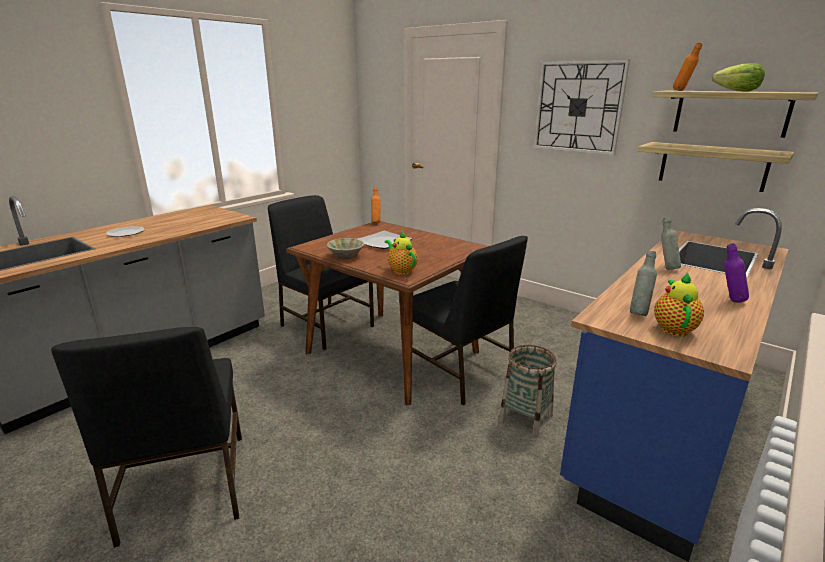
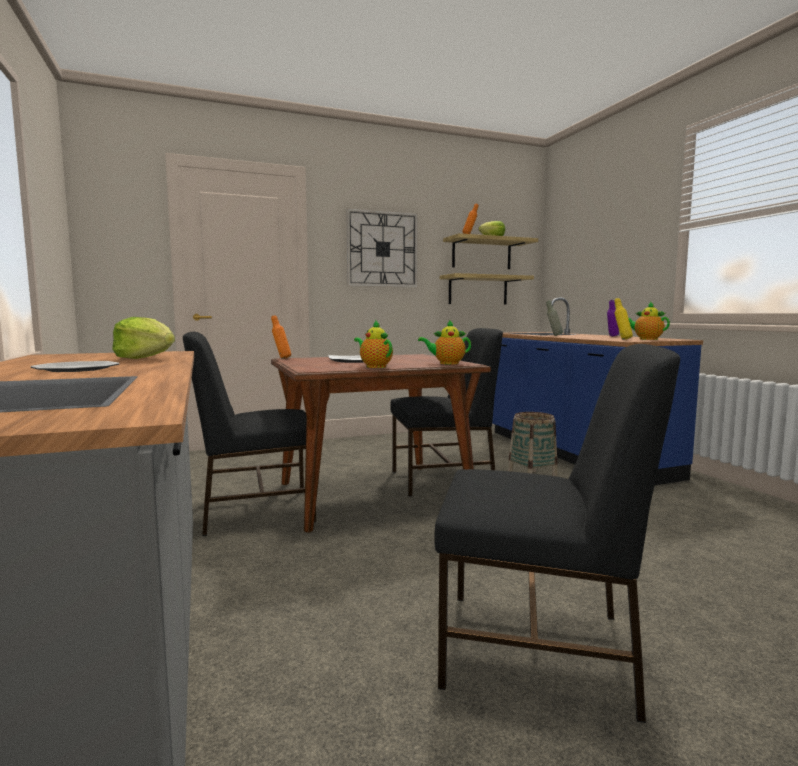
camera: 60 degrees left, 15 degrees down
(191, 225) = (146, 358): none -> lettuce
(346, 256) = (374, 366): beige bowl -> teapot
(638, 313) = (622, 339): grey bottle -> yellow bottle

